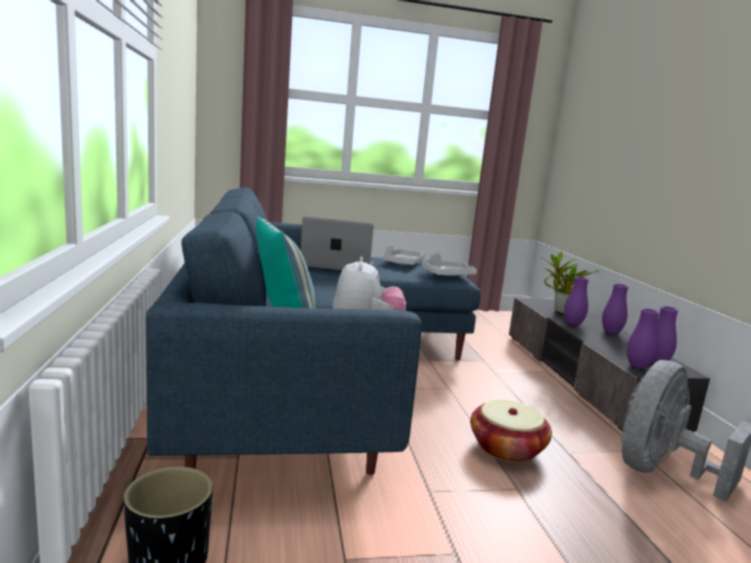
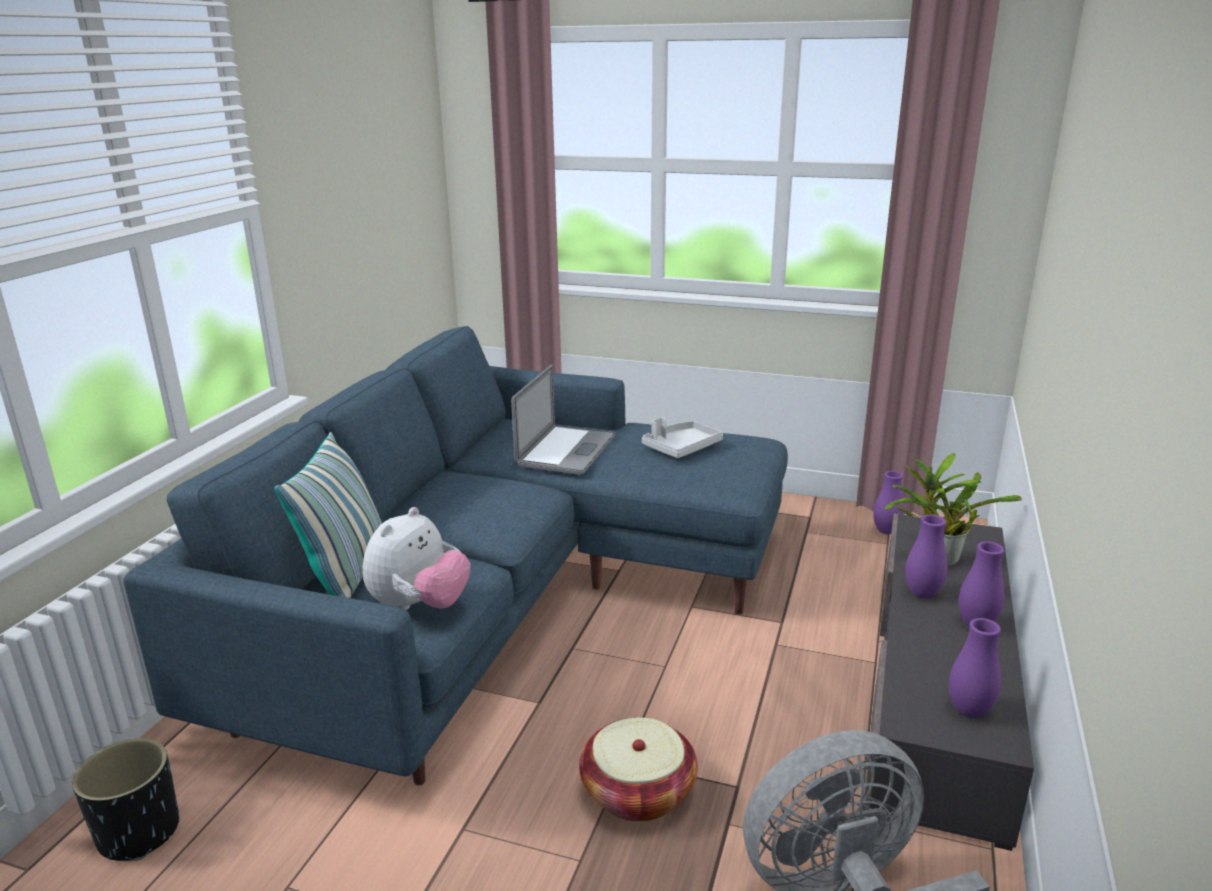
camera: 30 degrees right, 10 degrees up
(337, 265) = (566, 450): laptop -> laptop turned 75 degrees clockwise
(447, 275) = (720, 482): grey tray -> none
(637, 366) = (913, 713): purple vase -> purple vase (886, 531)

